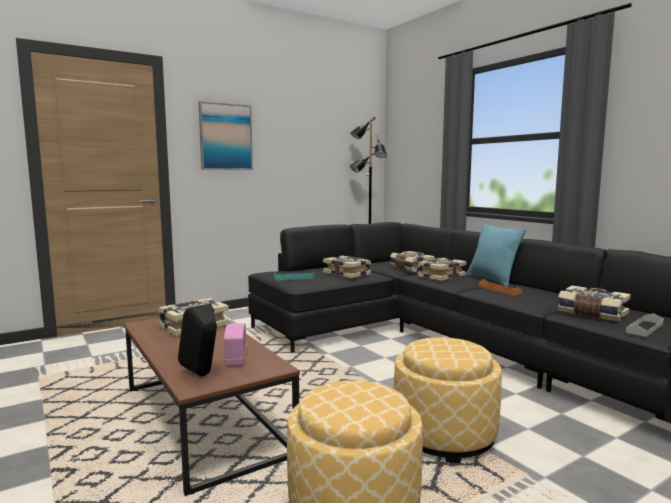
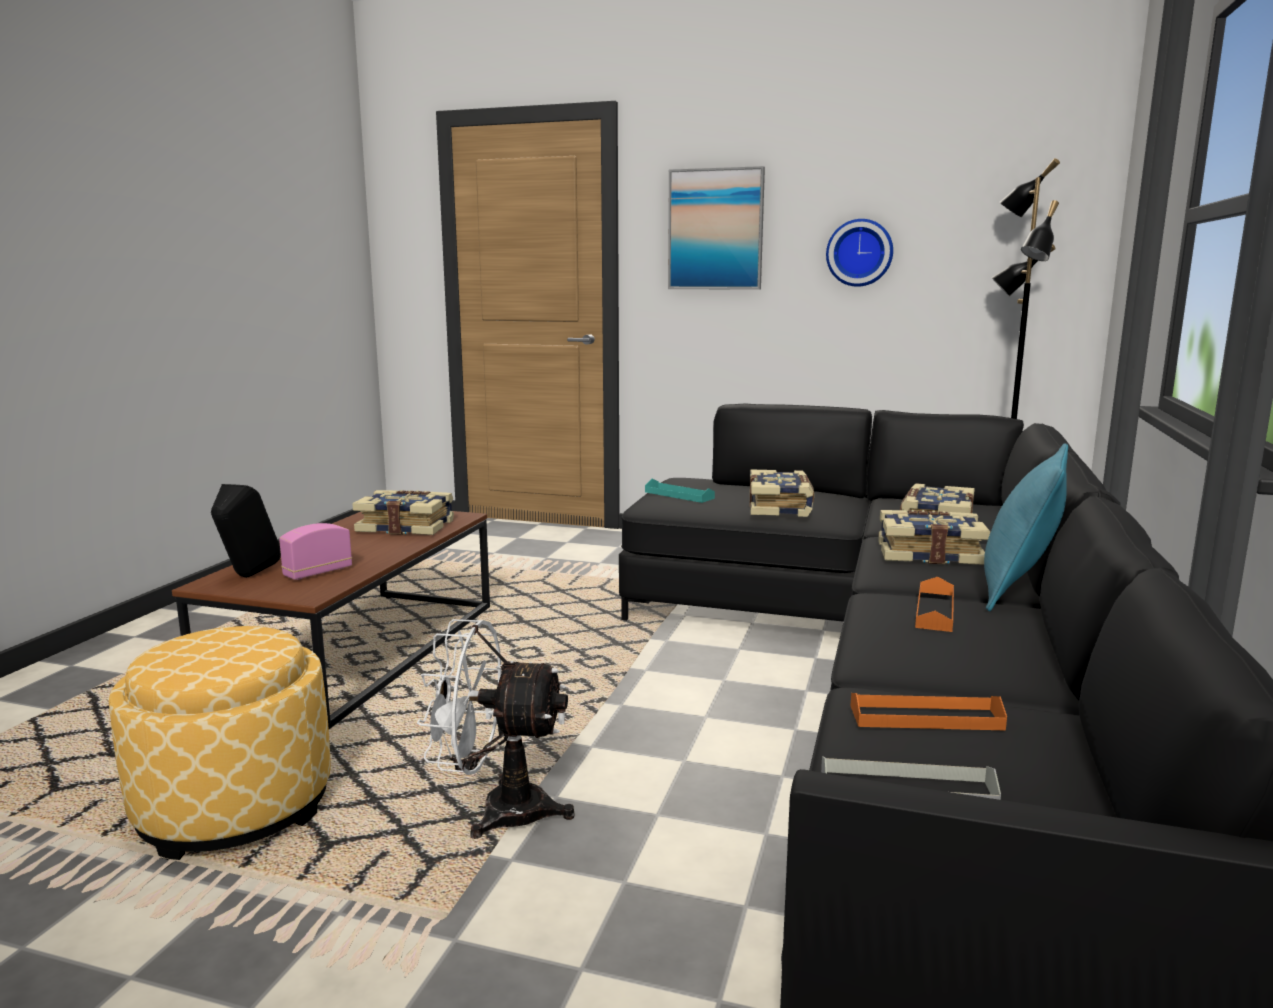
camera: 50 degrees right, 5 degrees up
(295, 152) = (859, 253): none -> wall clock
(444, 436) = (497, 811): ottoman -> white fan
(592, 313) = (925, 718): book -> orange tray

